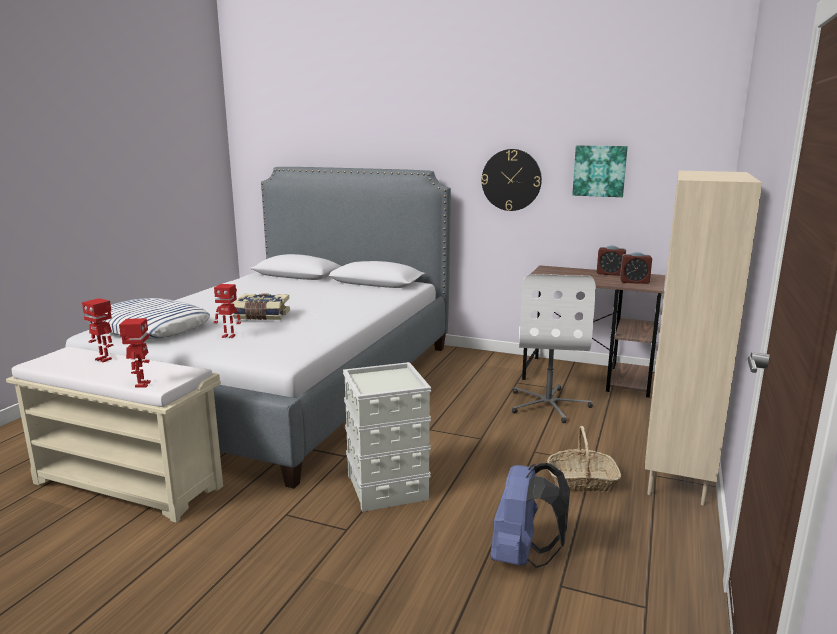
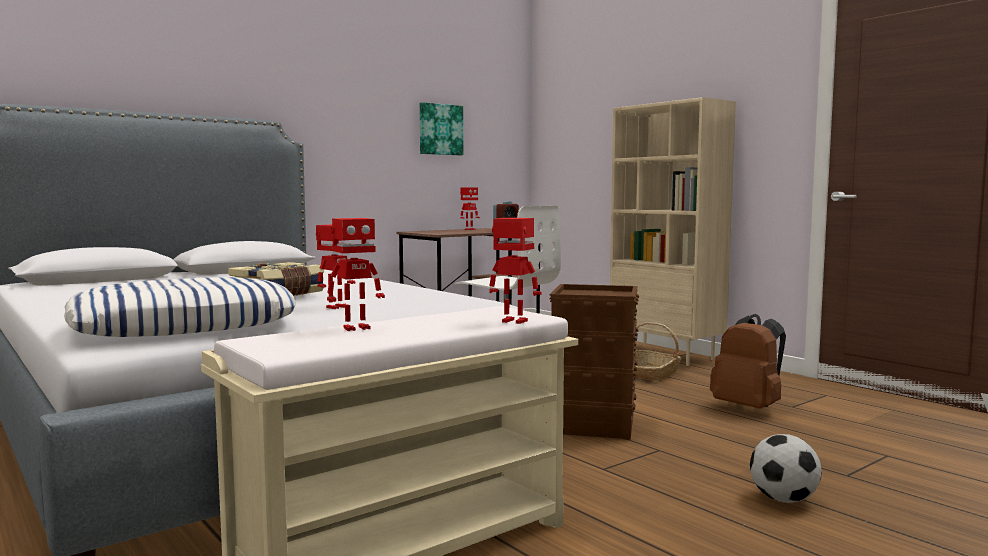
camera: 60 degrees left, 10 degrees down
(264, 610) = (783, 499): none -> football
(388, 488) = (594, 424): grey storage box -> brown storage box
(511, 180) = (360, 137): wall clock -> none
(523, 557) = (749, 407): blue backpack -> brown backpack
(610, 274) = (469, 229): alarm clock -> toy robot

